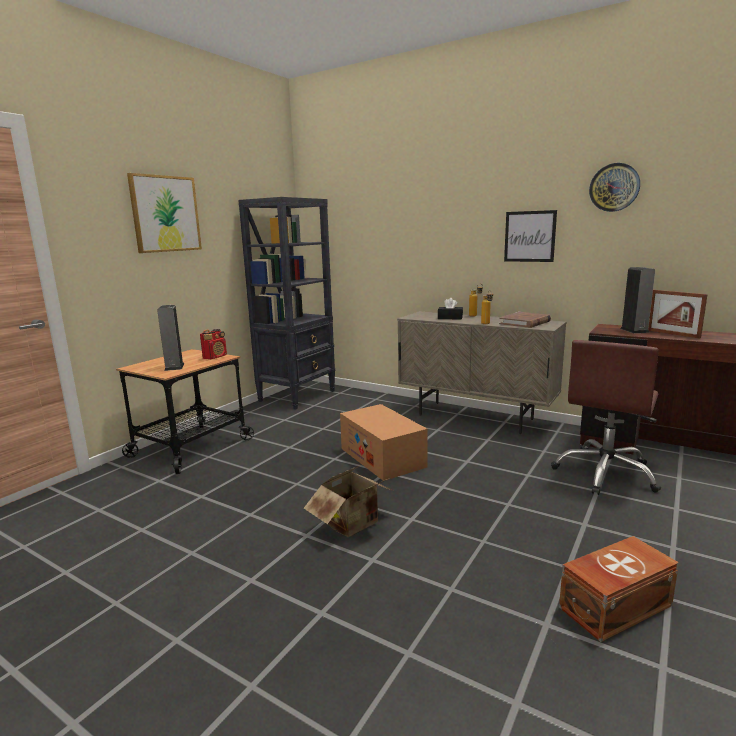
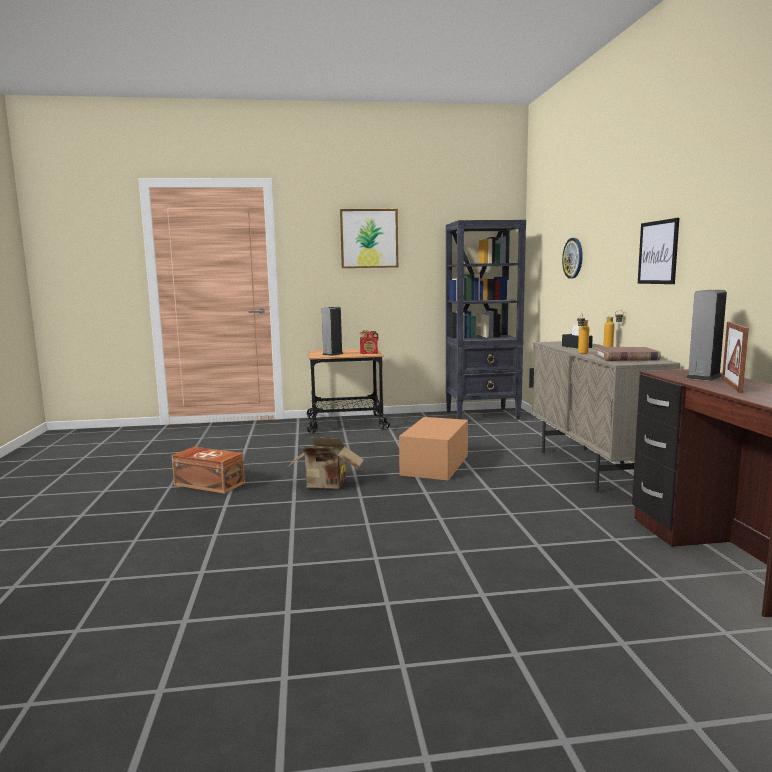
camera: 50 degrees right, 5 degrees down
(605, 473) = (587, 542): brown office chair -> none
(613, 606) = (343, 582): brown storage box -> brown storage box (209, 483)
(614, 187) = (726, 183): wall clock -> wall clock (573, 258)

